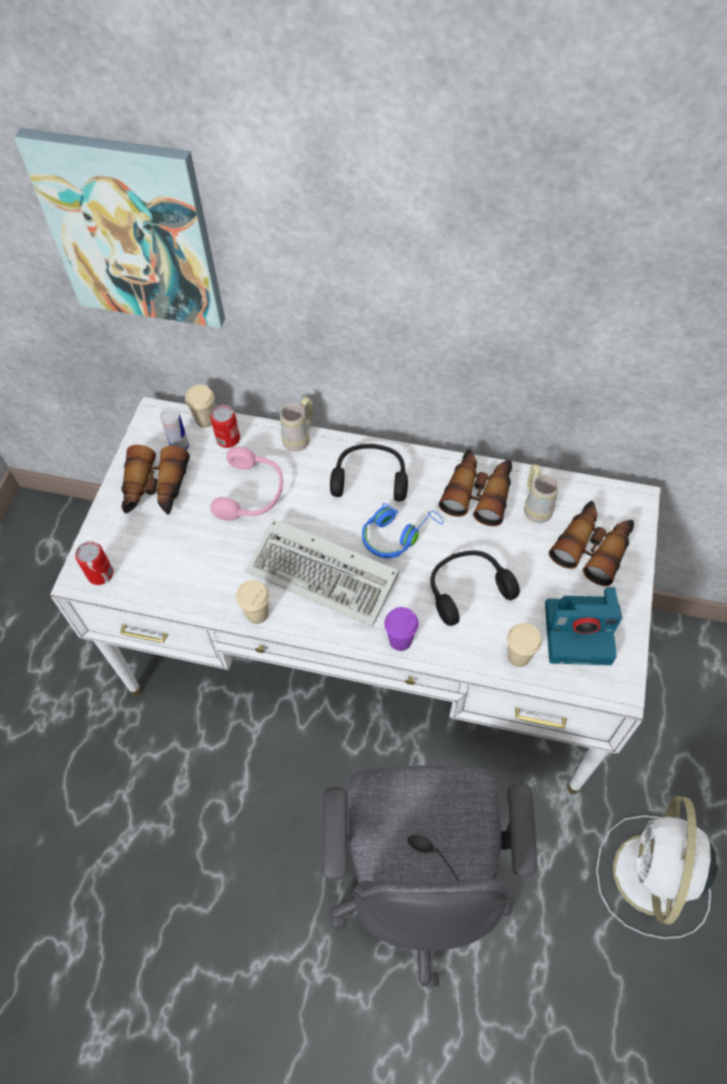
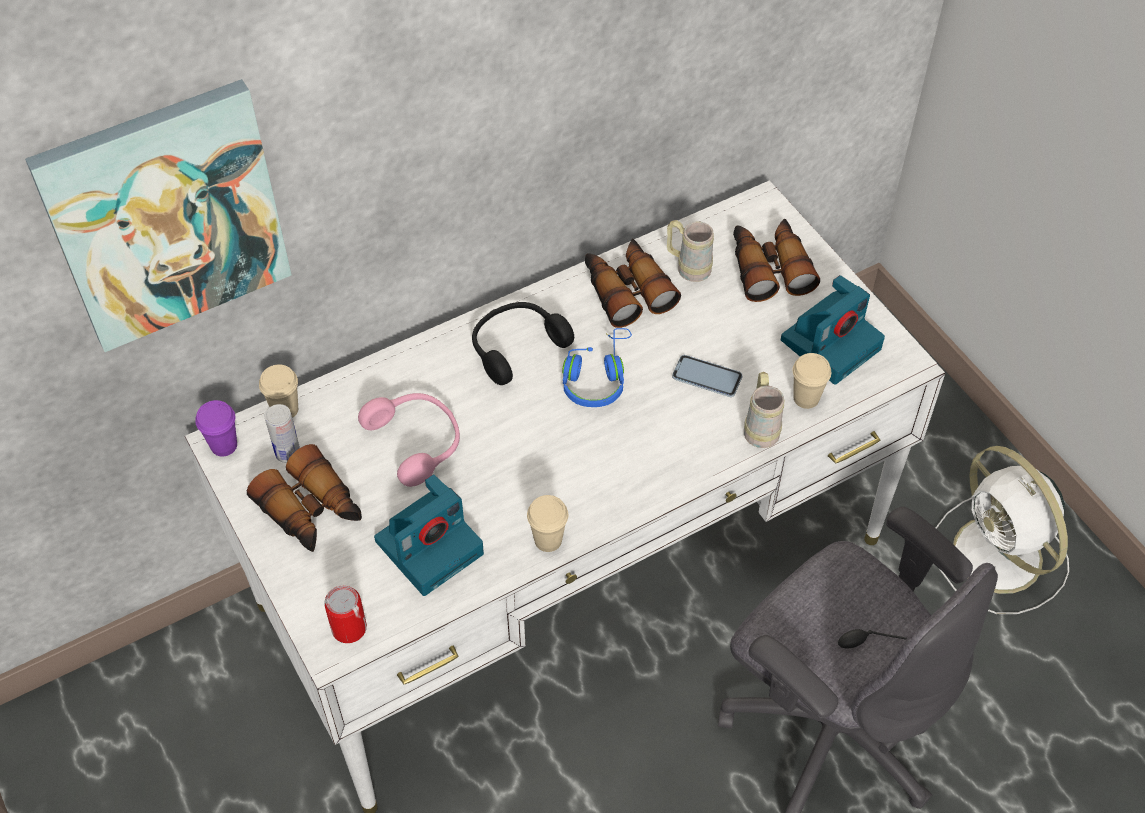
camera: 45 degrees left, 5 degrees down
(192, 561) = (430, 545): none -> camera
(228, 439) = (331, 410): can -> none
(300, 437) = (405, 358): beige mug -> beige mug (760, 427)
(326, 575) = (572, 459): keyboard -> none
(400, 640) = (699, 461): purple cup -> purple cup (224, 445)
(467, 589) = (707, 377): black headphones -> phone

